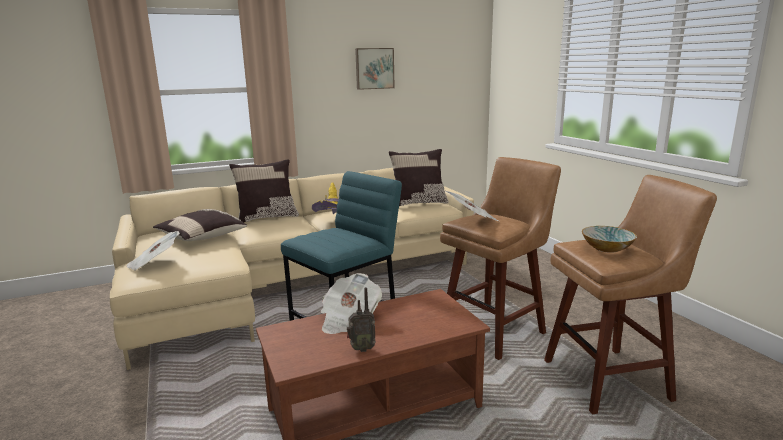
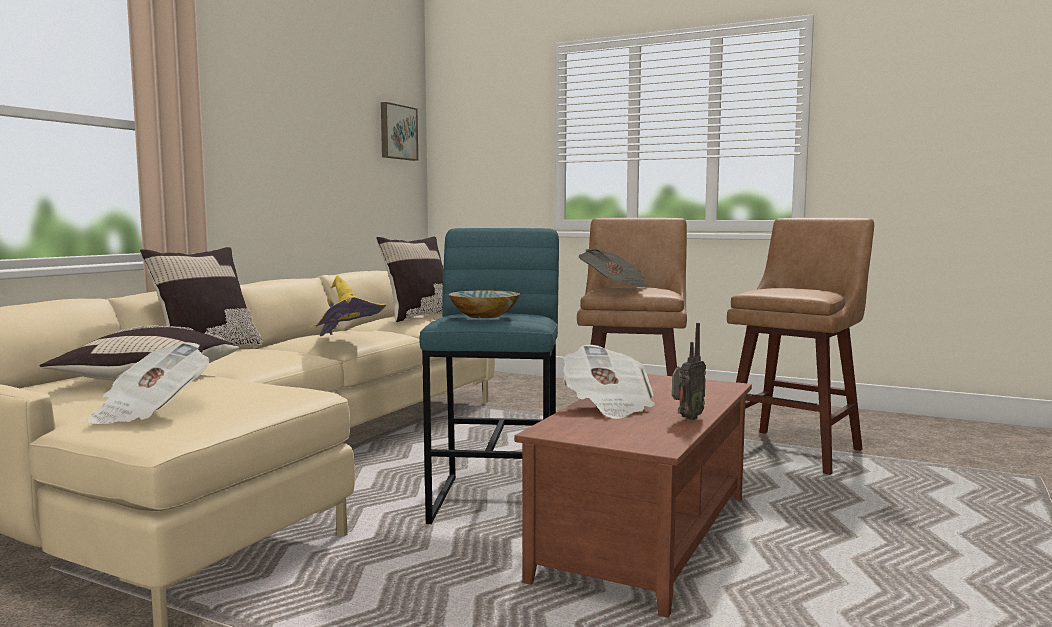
camera: 40 degrees left, 10 degrees down
(374, 68) = (303, 119): picture -> picture (397, 132)
(607, 248) = (793, 289): bowl -> bowl (485, 316)

